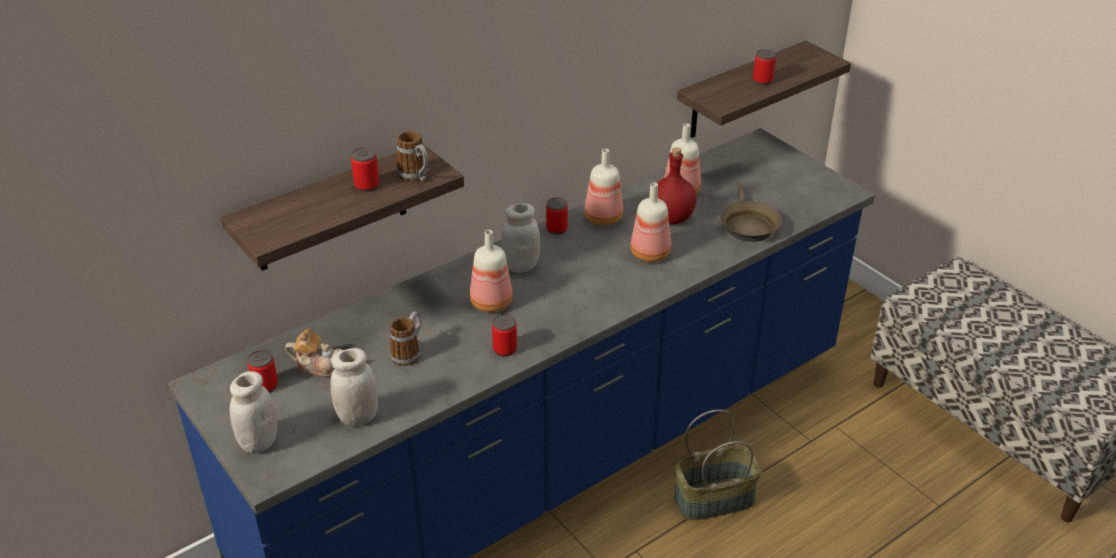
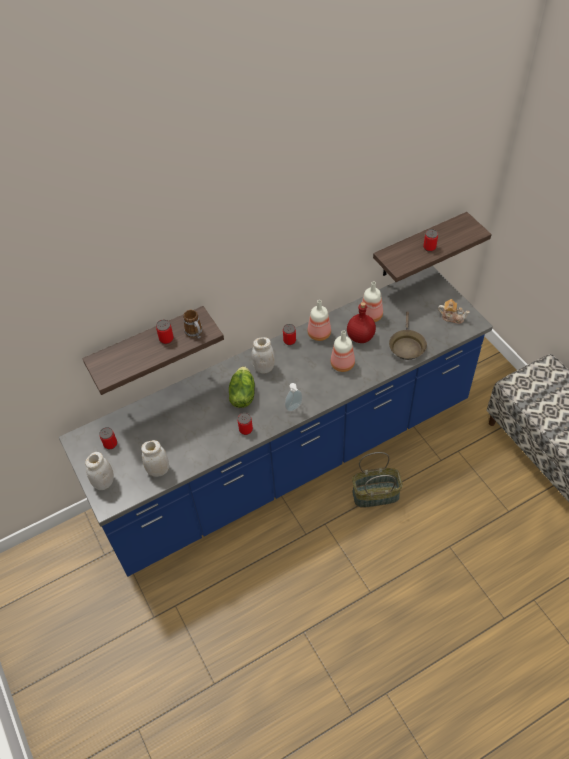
camera: 10 degrees right, 15 degrees up
(318, 366) = (140, 432): teapot -> teapot (452, 317)
(409, 353) = (191, 427): mug -> none
(490, 303) = (242, 395): bottle -> lettuce
(583, 315) = (294, 408): none -> soap dispenser

